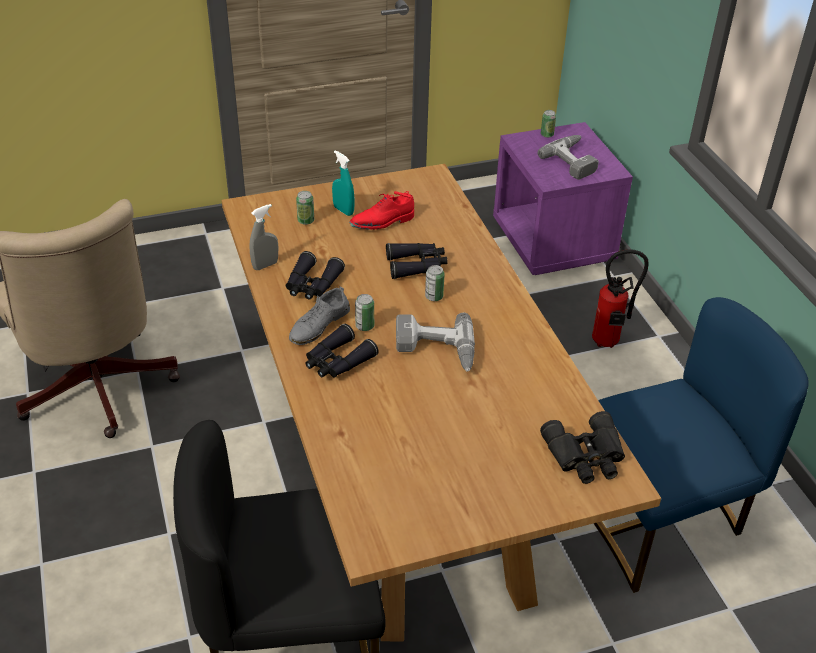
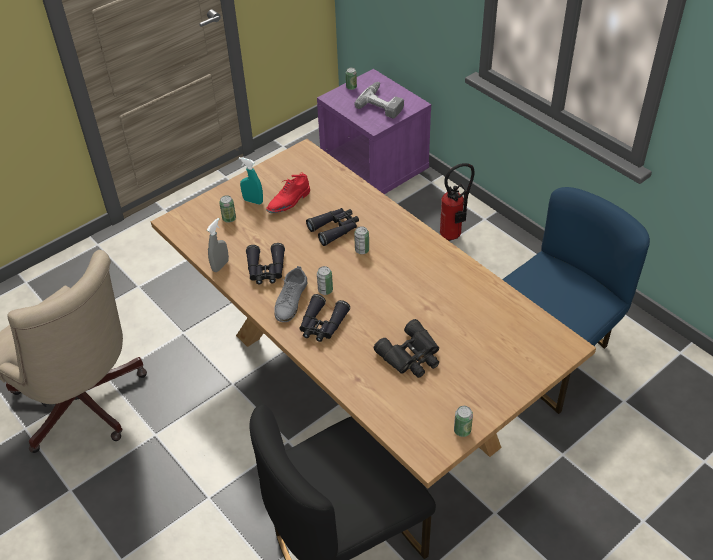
camera: 20 degrees left, 5 degrees up
(429, 534) = (462, 430): none -> can
(435, 351) = (387, 292): power drill -> none
(586, 456) = (533, 335): black binoculars -> black binoculars (412, 356)

